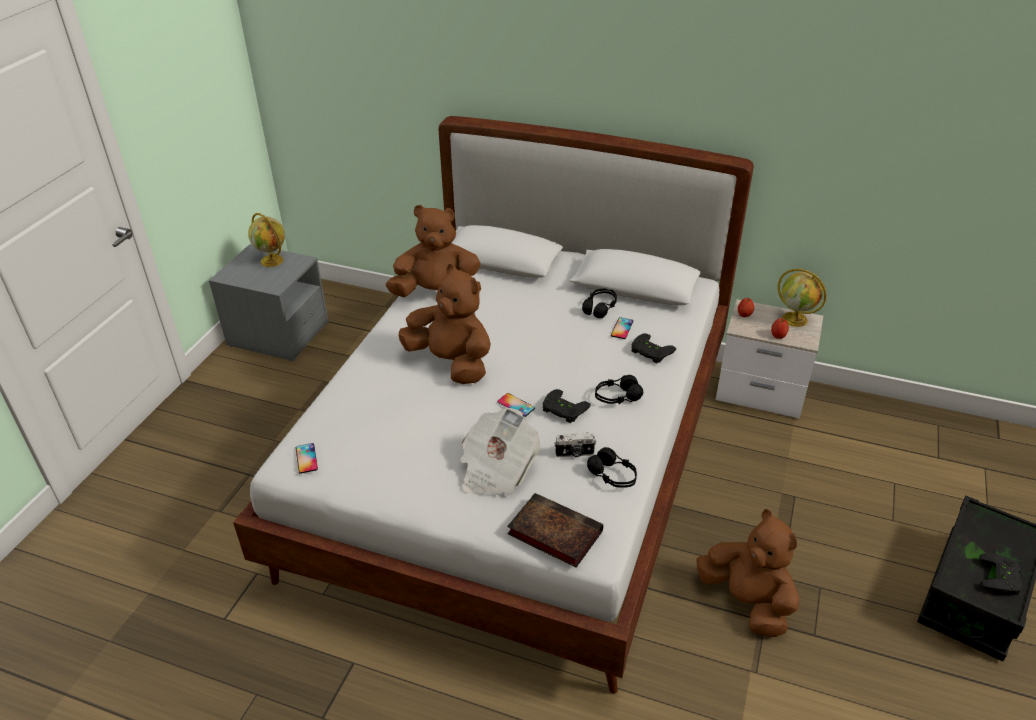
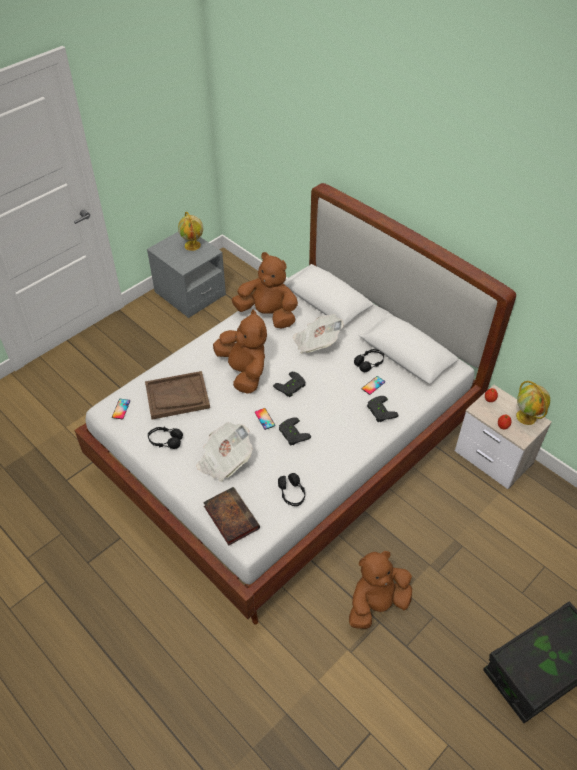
camera: 25 degrees right, 10 degrees up
(380, 417) = (177, 396): none -> brown tray
(520, 306) = (316, 342): none -> newspaper
(575, 454) = (278, 468): camera -> none
(617, 397) = (333, 438): black headphones -> black headphones (165, 441)
(747, 601) = (377, 604): brown plush toy -> brown plush toy turned 105 degrees counterclockwise
(1002, 578) = (547, 670): black game controller -> black game controller (291, 387)

